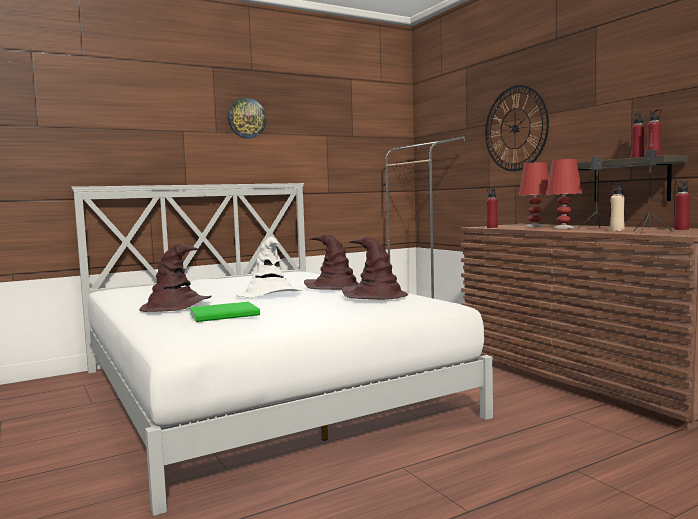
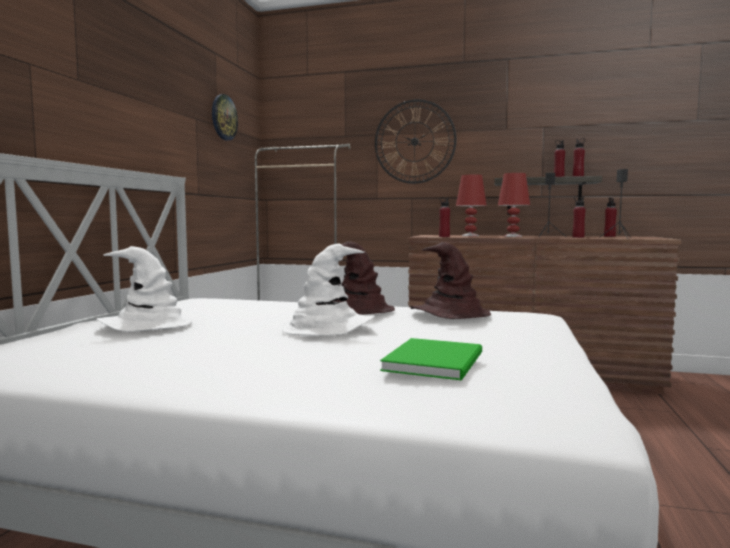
camera: 45 degrees left, 0 degrees up
(175, 306) = (270, 365): brown hat -> none
(214, 283) = (146, 325): none -> white hat
(246, 118) = (117, 69): wall clock -> wall clock (223, 117)
(617, 230) = (578, 237): beige bottle -> red bottle

